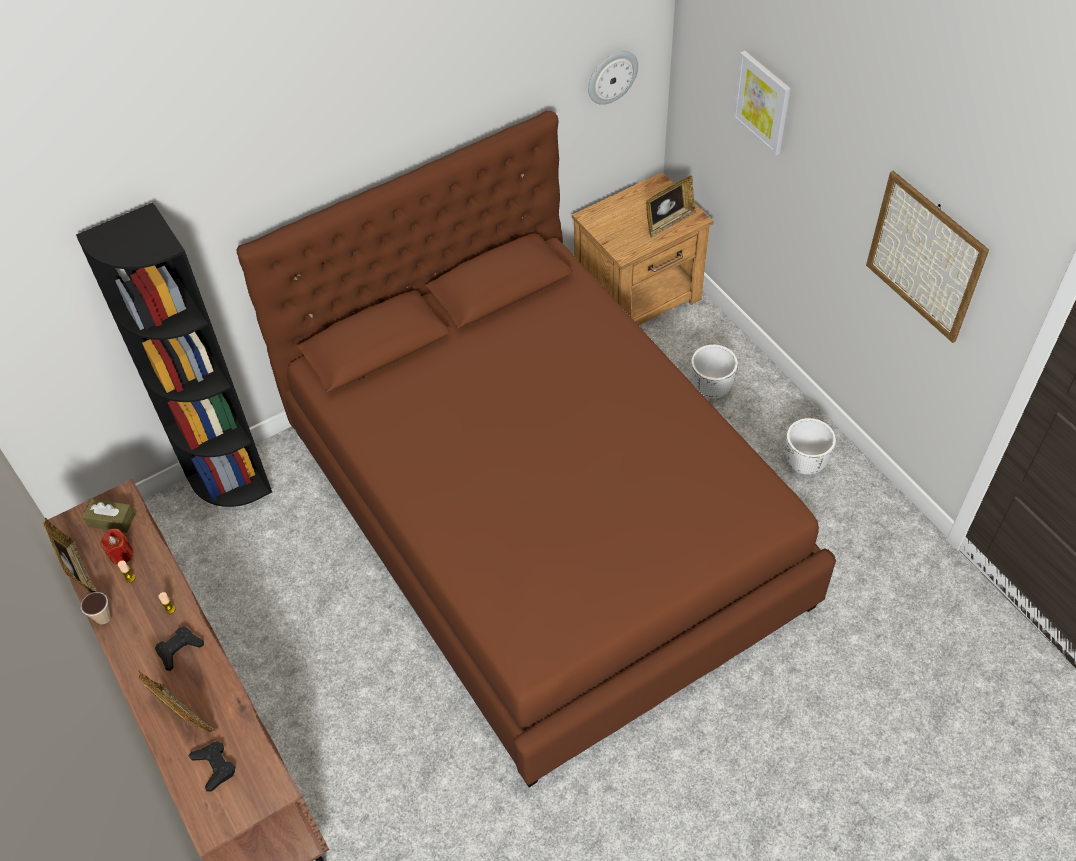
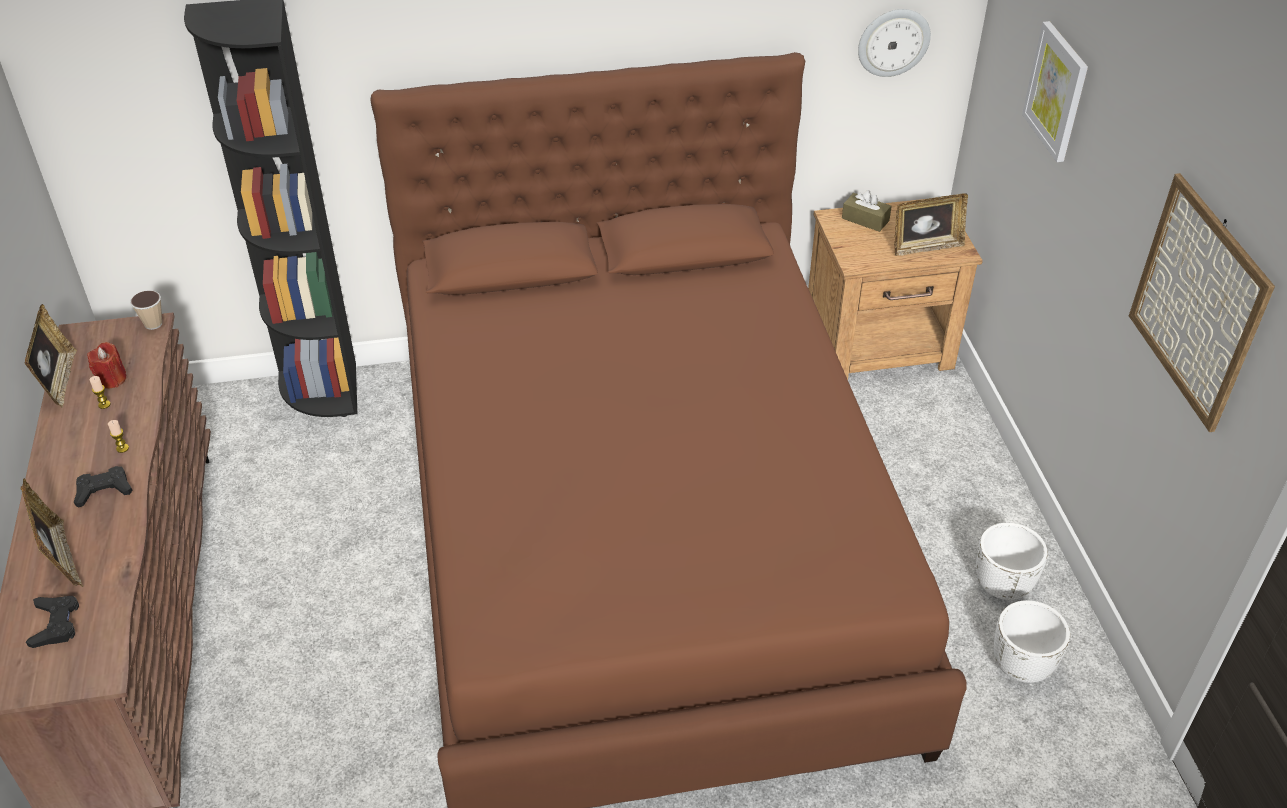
camera: 20 degrees right, 10 degrees down
(103, 617) = (51, 432): cup -> cup (153, 324)
(111, 520) = (125, 344): brown tissue box -> brown tissue box (865, 219)
(711, 389) = (920, 467): white planter -> white planter (1022, 667)

